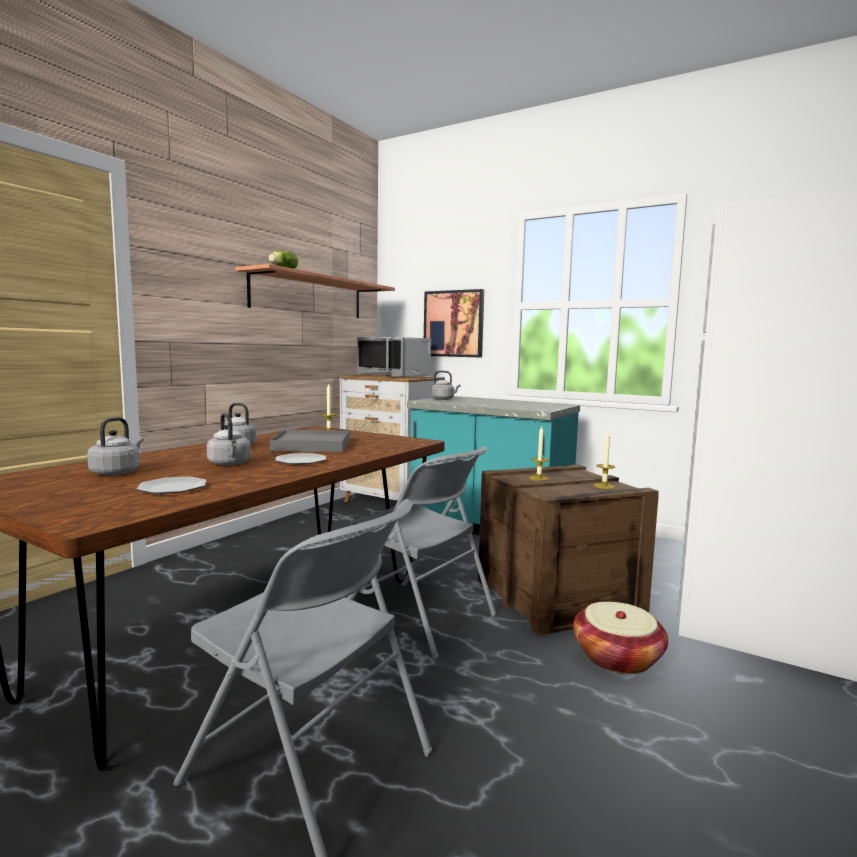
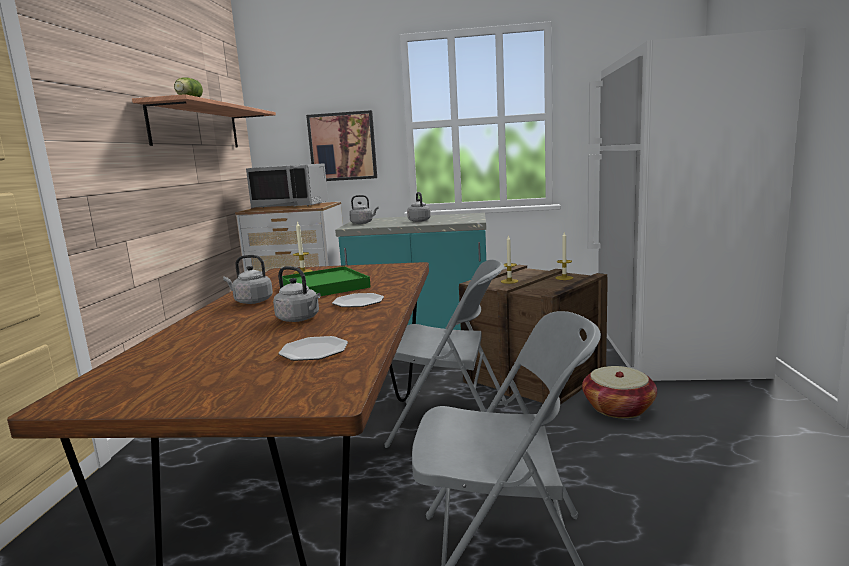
camera: 25 degrees left, 5 degrees up
(117, 472) = (207, 351): grey kettle -> grey kettle (419, 221)
(312, 445) = (325, 287): grey tray -> green tray

